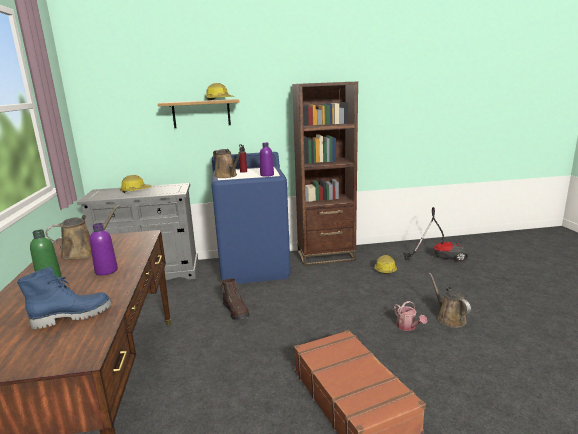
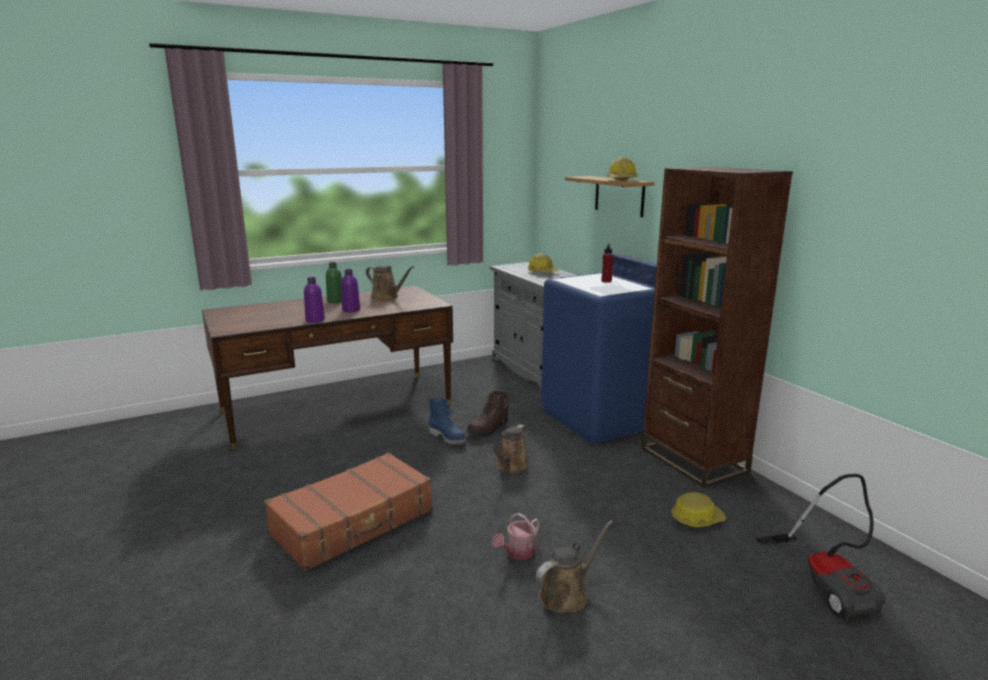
camera: 70 degrees right, 0 degrees up
(73, 316) = (277, 318): blue boot -> blue boot (448, 437)
(227, 176) = (575, 279): brown watering can -> brown watering can (511, 466)
(267, 175) = (597, 291): purple bottle -> purple bottle (315, 320)

